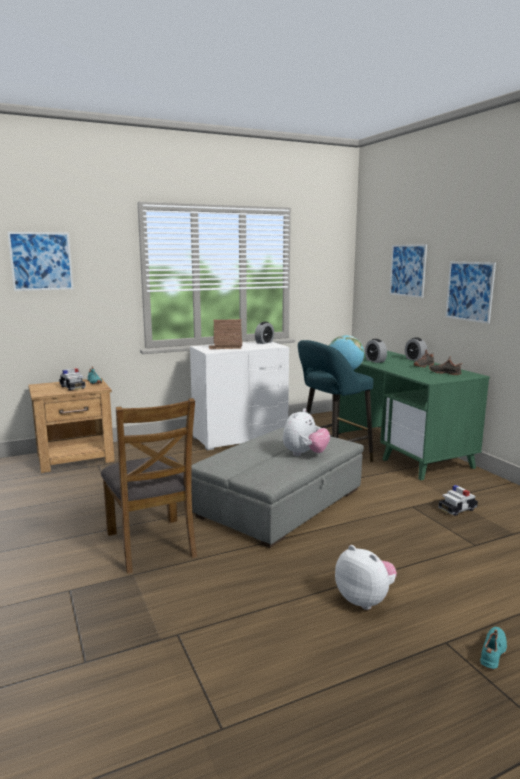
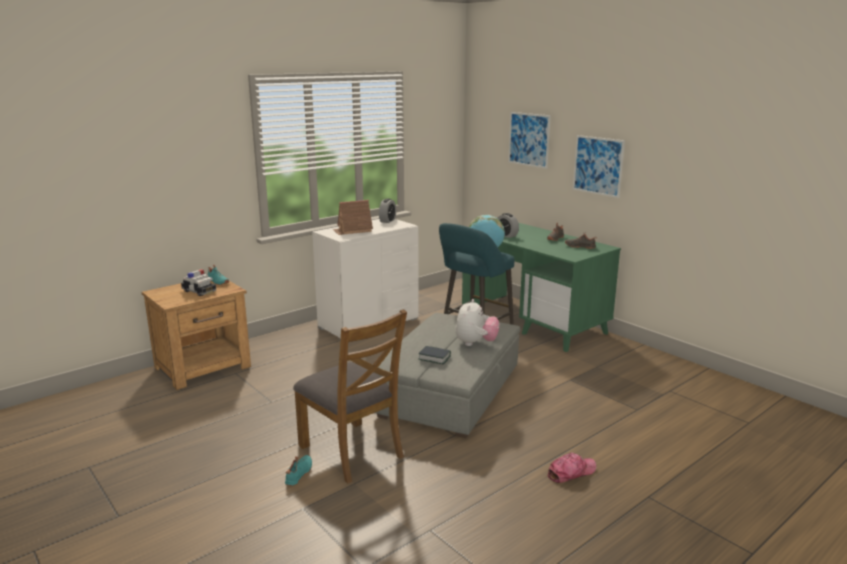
camera: 15 degrees left, 5 degrees up
(41, 261) = (148, 150): picture -> none
(254, 462) = (434, 358): none -> book
(365, 600) = (571, 472): plush toy -> cap
(415, 359) = (542, 230): alarm clock -> none
(457, 509) = (609, 377): toy car -> none
(494, 652) = (686, 498): turquoise shoe -> turquoise shoe (300, 474)

